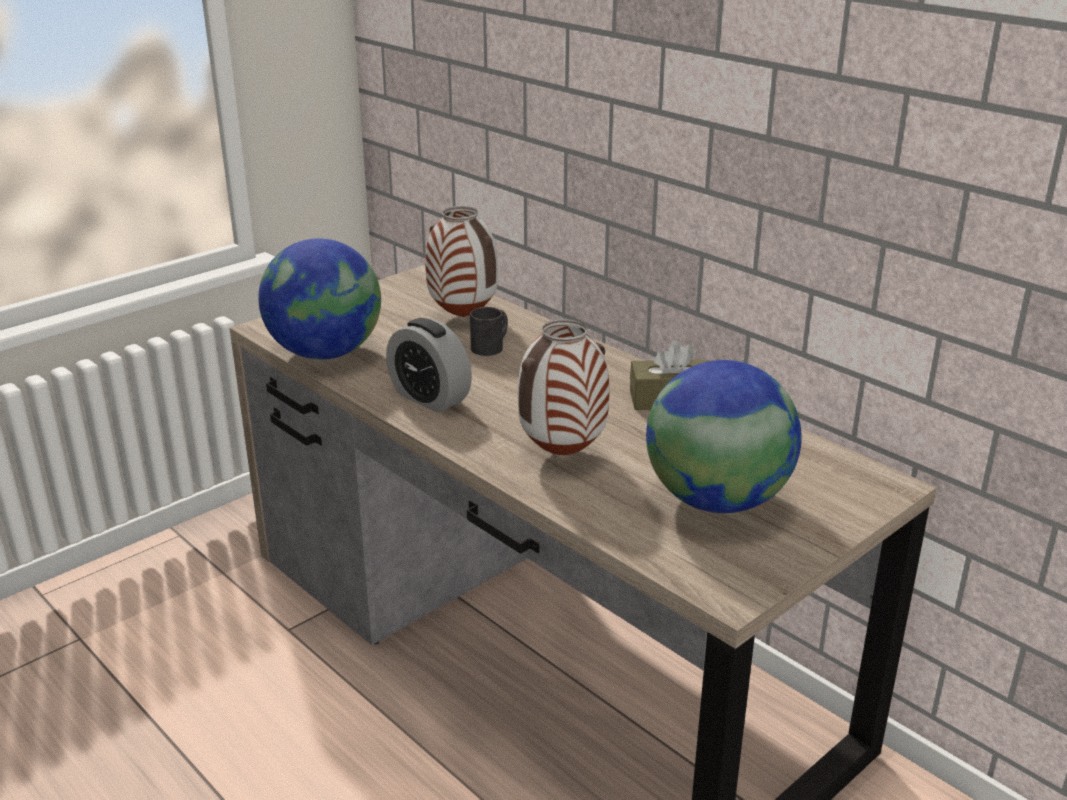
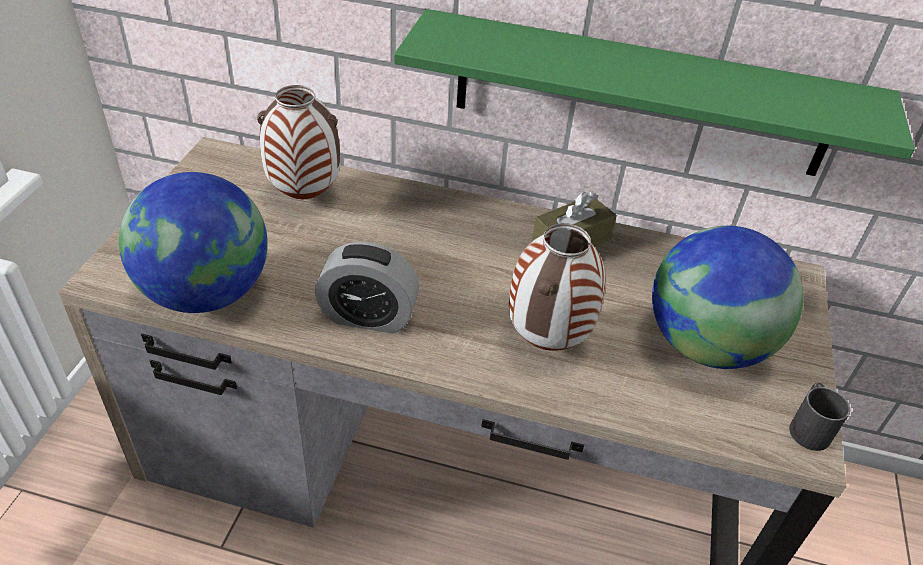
camera: 35 degrees left, 15 degrees up
(491, 346) = (365, 227): black mug -> black mug (808, 426)
(751, 253) = (640, 95): none -> green shelf

